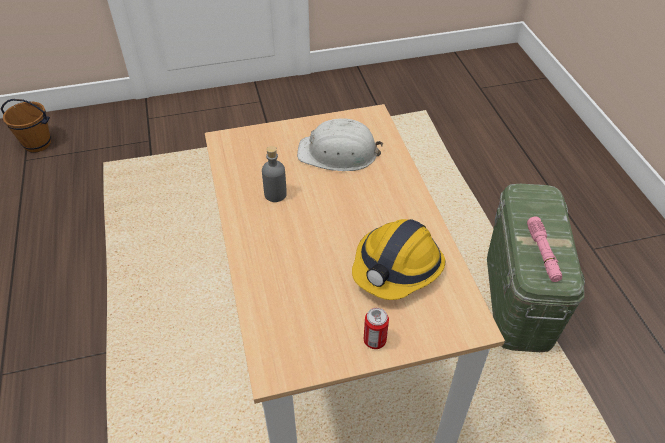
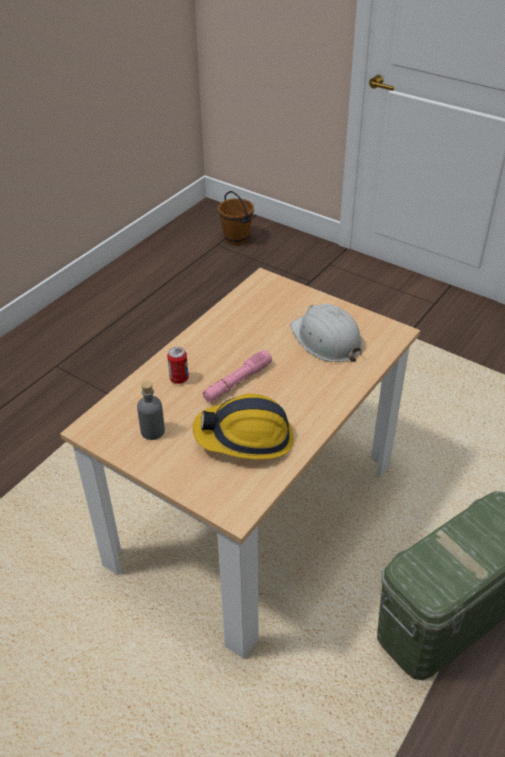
camera: 50 degrees right, 5 degrees down
(275, 194) = (243, 335): grey bottle -> grey bottle (153, 431)
(374, 340) = (164, 463): can -> can (179, 379)
(542, 253) = (443, 560): pink flashlight -> pink flashlight (237, 382)

